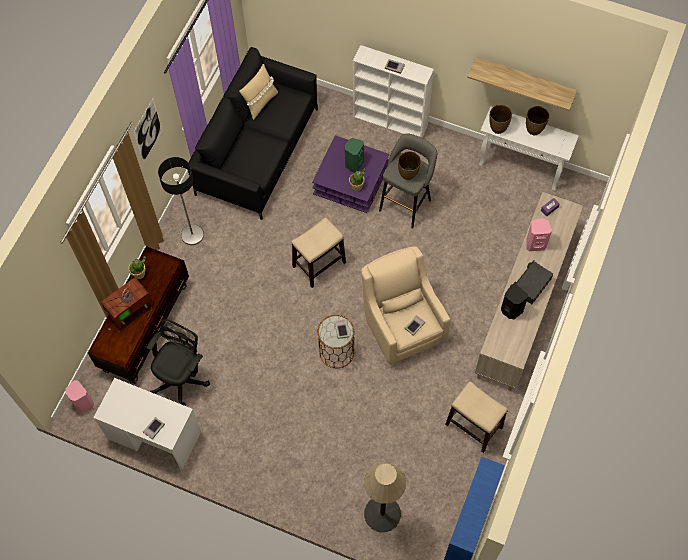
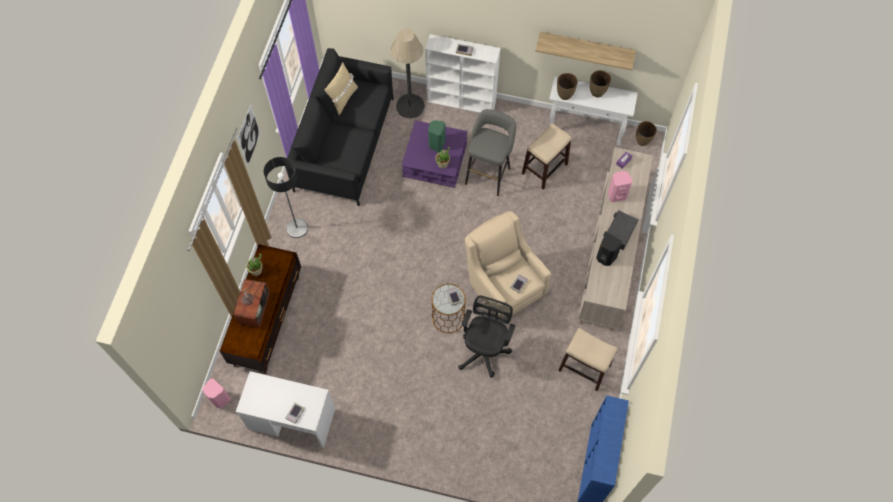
camera: 10 degrees left, 0 degrees up
(130, 311) = (253, 307): television -> television turned 150 degrees clockwise
(182, 379) = (309, 363): black office chair -> black office chair (484, 350)
(319, 264) = (419, 240): stool -> stool (545, 168)
(382, 514) = (515, 461): floor lamp -> floor lamp (410, 106)
(408, 174) = (491, 146): brown vase -> brown vase (642, 141)

